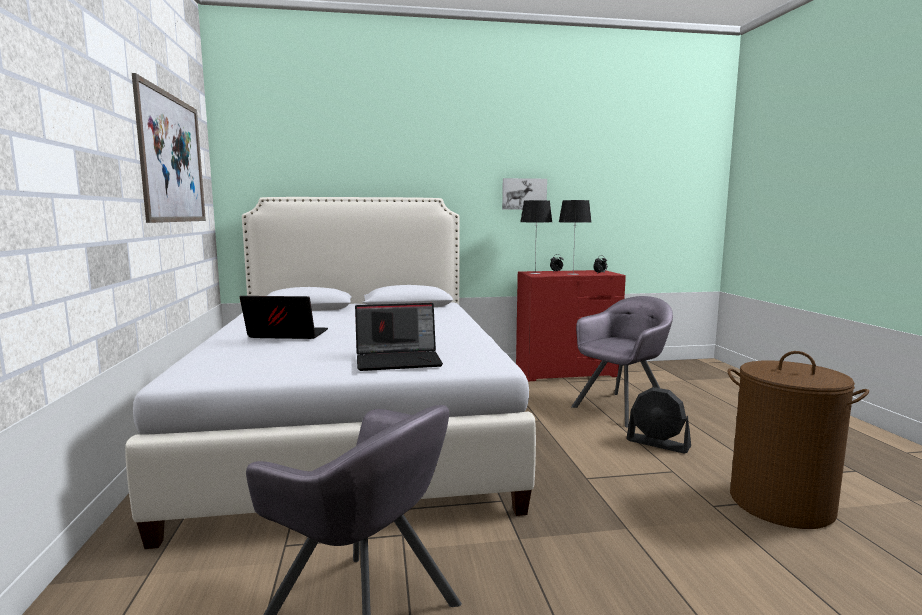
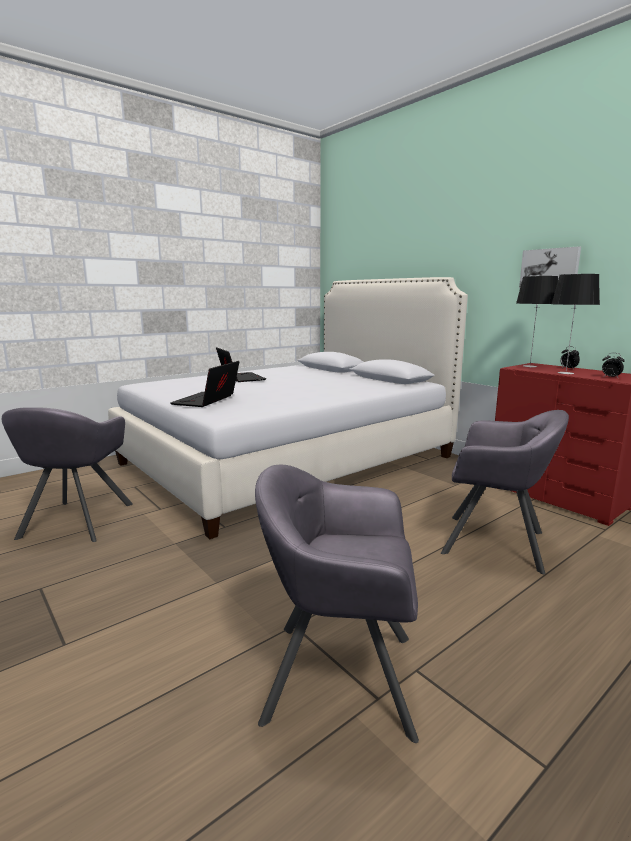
camera: 60 degrees right, 5 degrees up
(173, 159) = (253, 258): picture -> none
(399, 360) = (207, 401): laptop -> laptop turned 60 degrees clockwise
(658, 443) = (419, 577): black fan -> none
(780, 504) = (339, 675): brown laundry basket -> grey armchair

